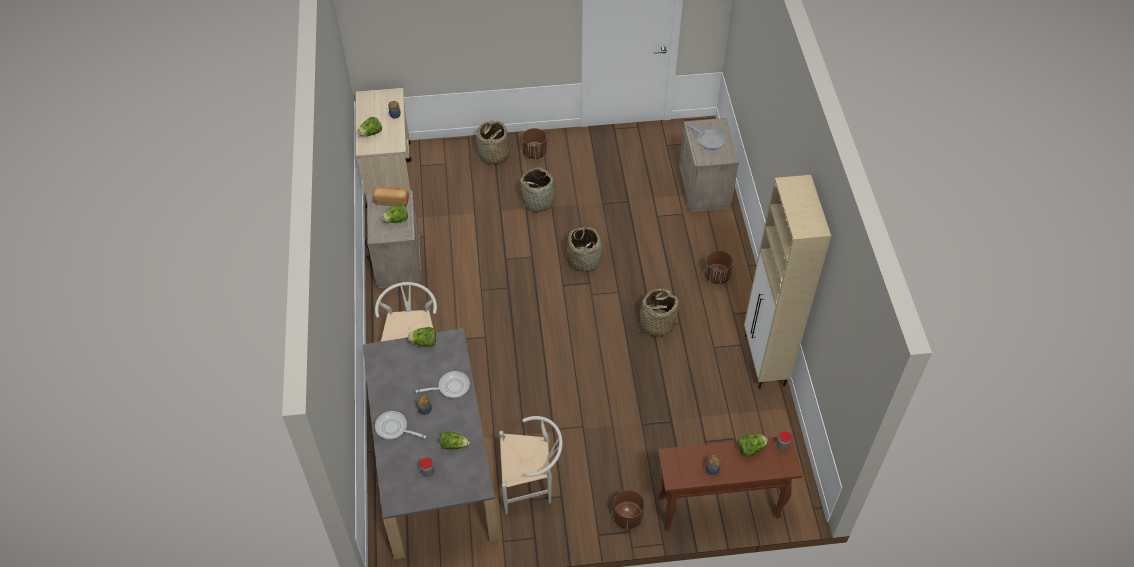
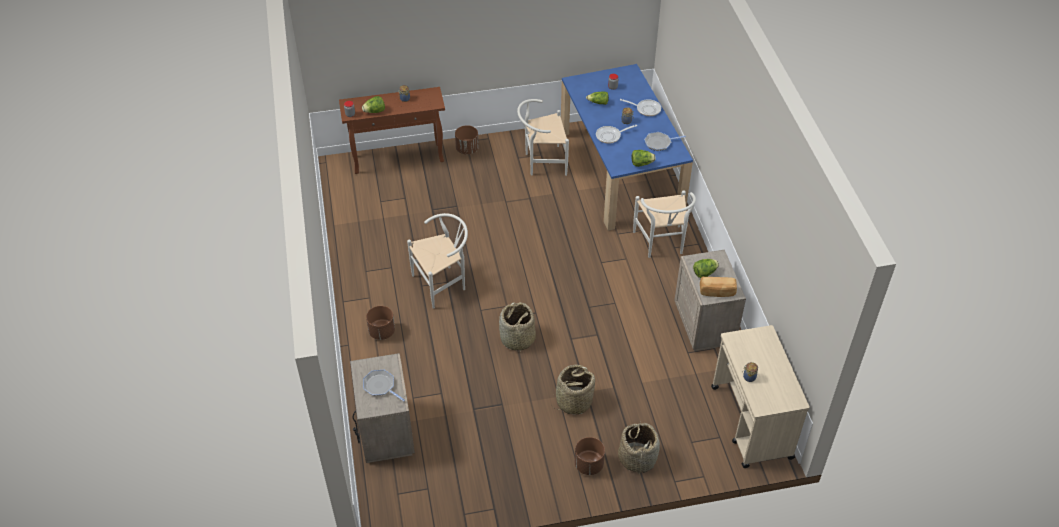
camera: 175 degrees right, 5 degrees down
(371, 133) = (767, 351): lettuce -> none
(394, 371) = (659, 143): none -> frying pan
(433, 463) = (621, 171): grey dining table -> blue dining table
(656, 324) = (443, 283): basket -> white chair
(764, 361) = (346, 259): beige cabinet -> none

